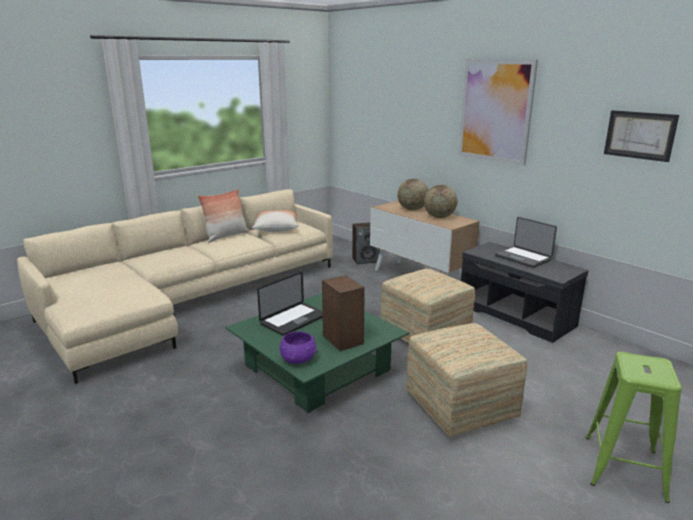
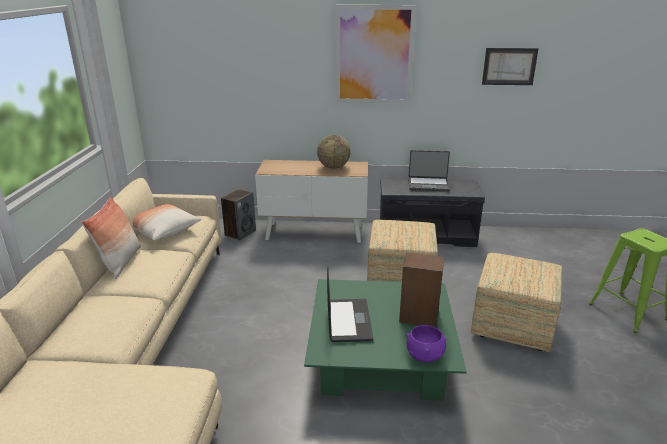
camera: 45 degrees left, 5 degrees up
(412, 209) = (296, 166): globe -> none

